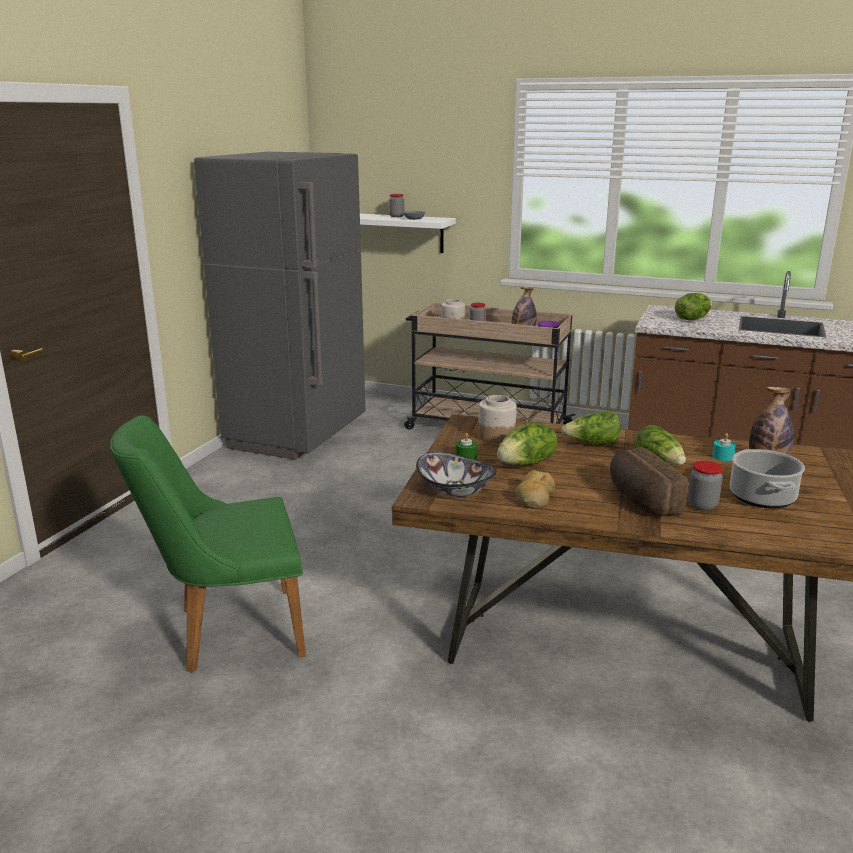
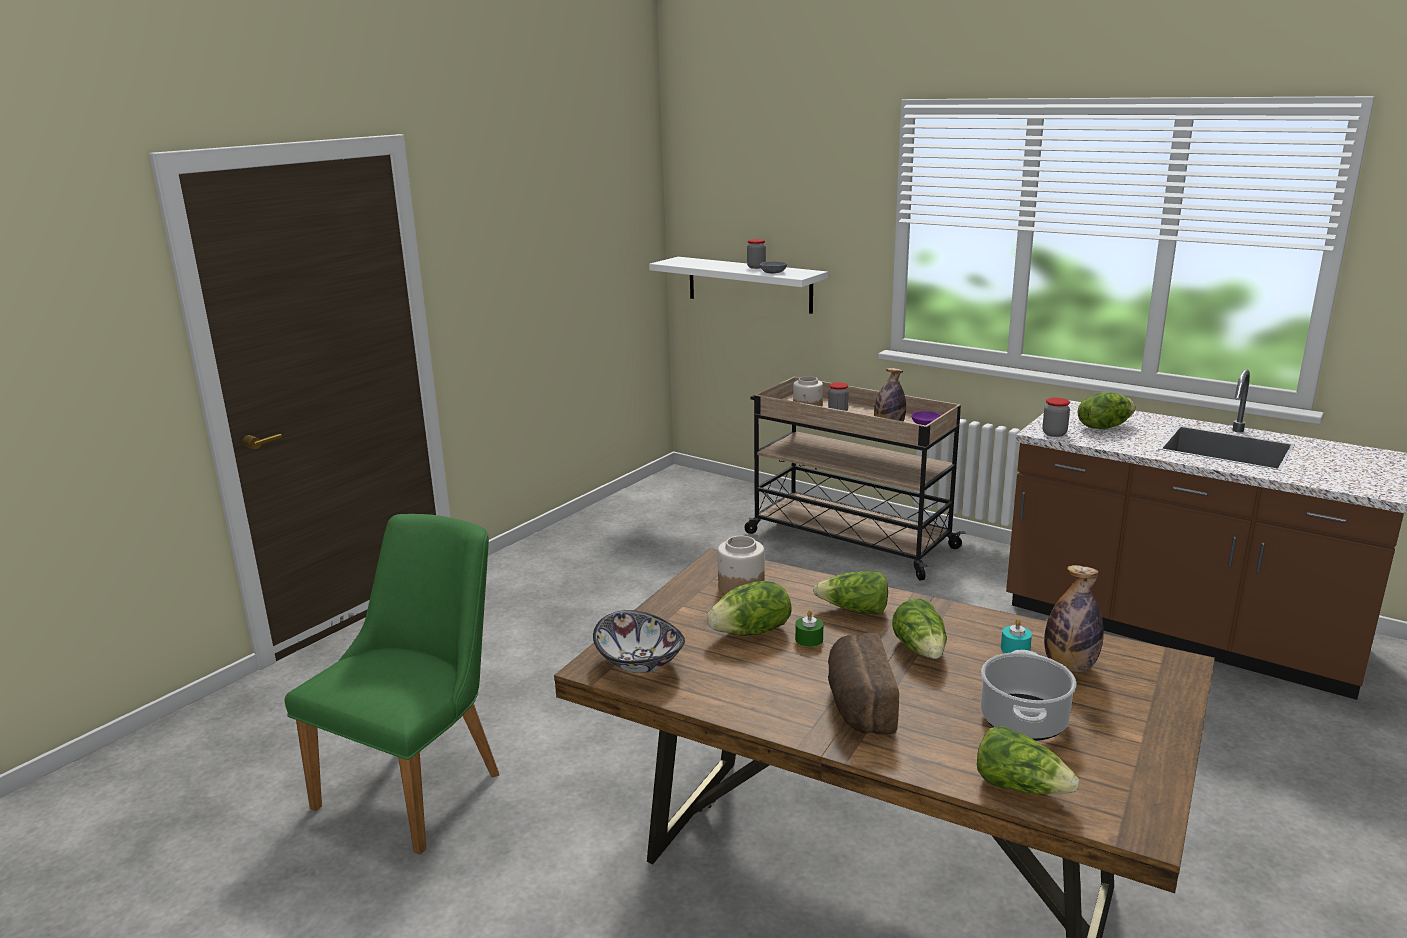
camera: 15 degrees right, 0 degrees up
(227, 632) = (423, 781): green chair -> green chair turned 120 degrees clockwise
(298, 435) = (616, 530): grey fridge -> none
(466, 456) = (685, 613): green candle -> green candle (809, 639)
(534, 498) = (727, 684): bread -> none
(702, 505) = (933, 722): jar -> jar (1054, 433)
(790, 536) = (1020, 786): none -> lettuce

